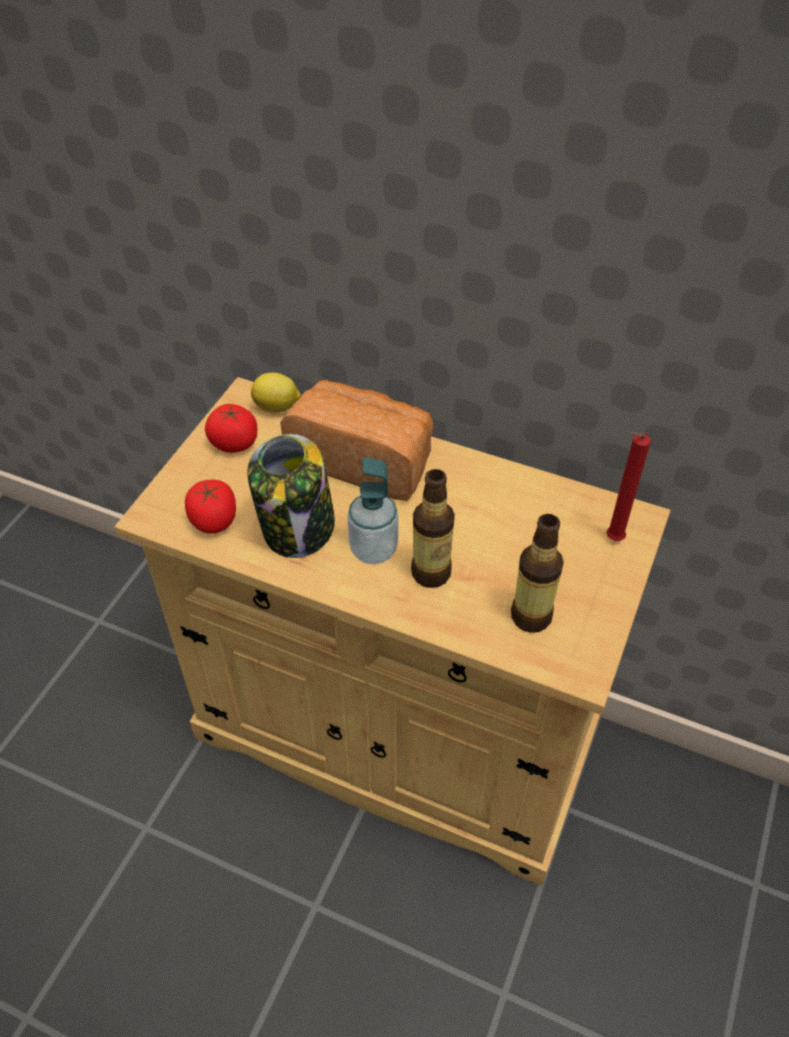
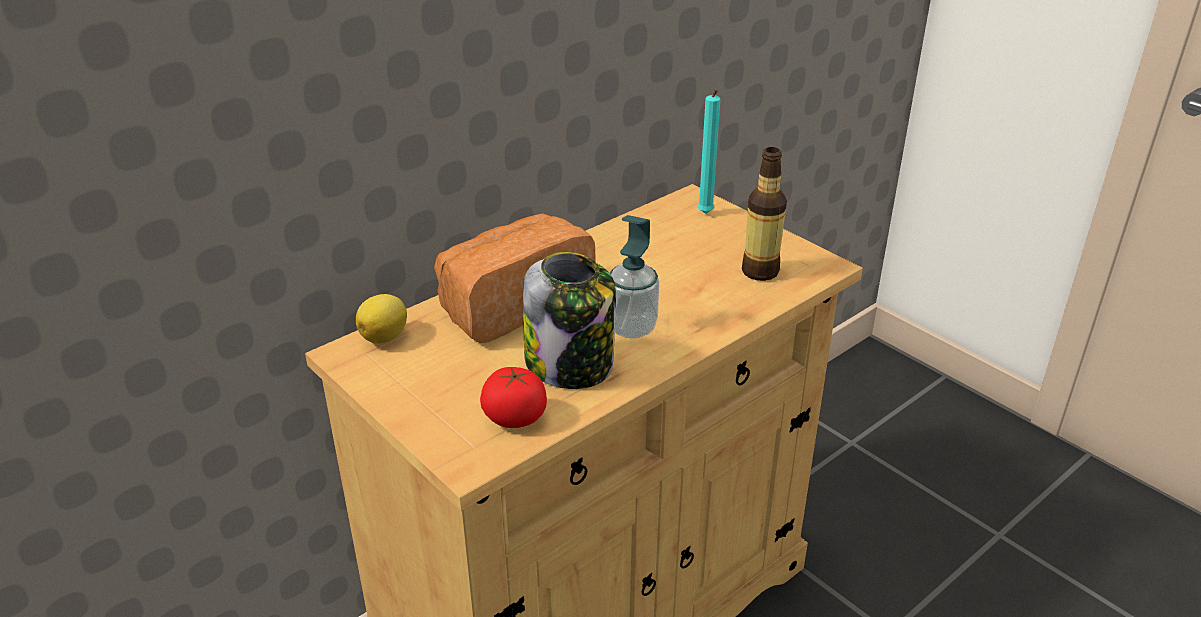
camera: 65 degrees left, 15 degrees down
(234, 443) = (411, 377): tomato -> none
(431, 573) = (681, 305): bottle -> none
(611, 540) = (705, 215): red candle -> turquoise candle

